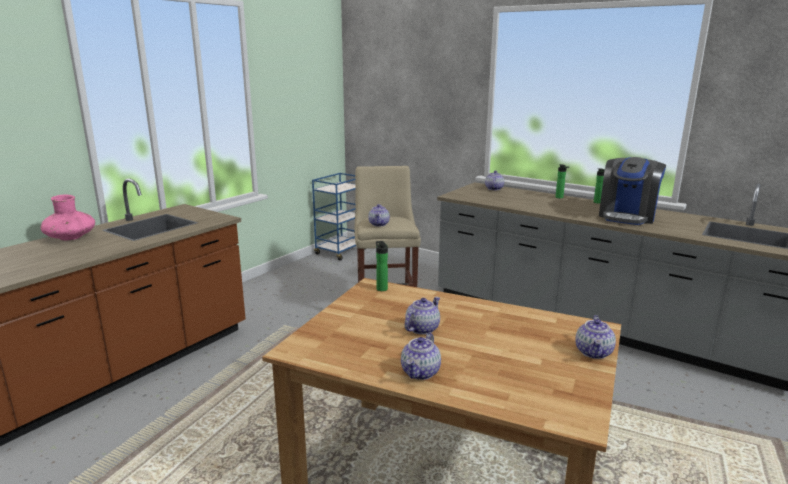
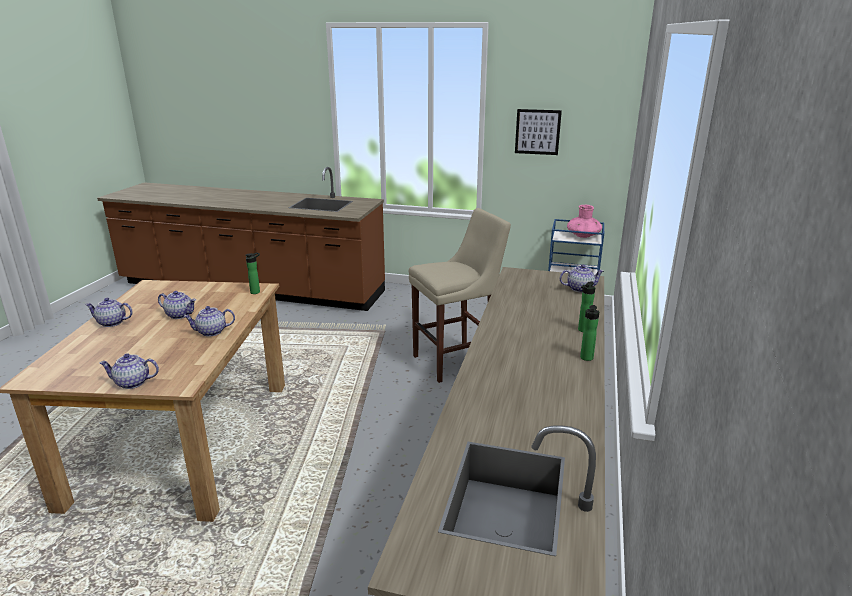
camera: 70 degrees right, 5 degrees up
(71, 237) = (287, 196): pink vase -> pink vase (583, 235)
(289, 105) = (537, 132): none -> picture
(379, 224) = (432, 268): teapot -> teapot (211, 332)
(627, 216) = (522, 380): coffee machine -> none

